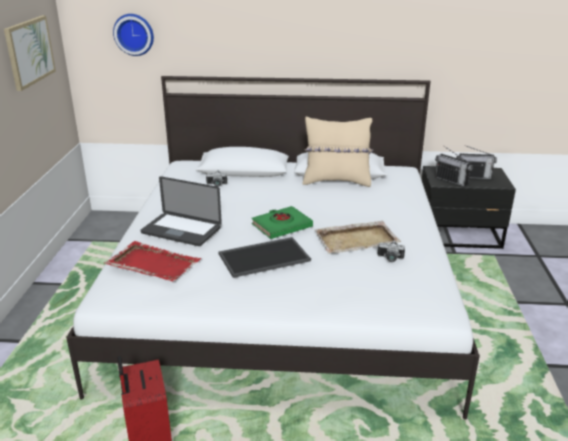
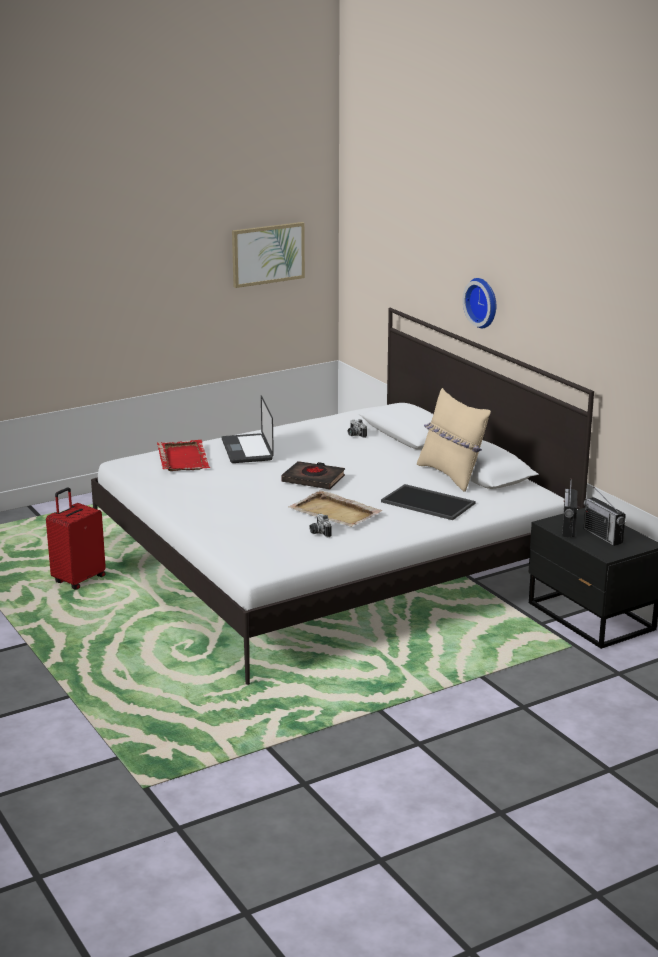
camera: 55 degrees right, 5 degrees down
(134, 34) = (380, 257): wall clock -> wall clock (483, 302)
(264, 256) = (249, 487): tray -> tray (429, 502)
(281, 226) = (313, 479): green book -> black book

